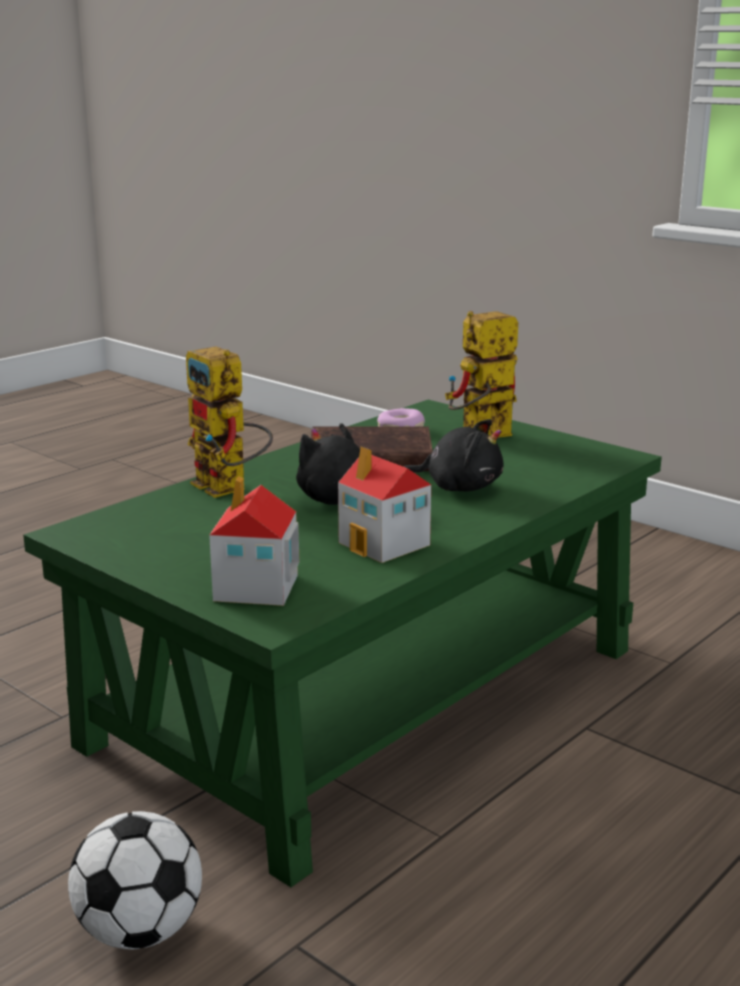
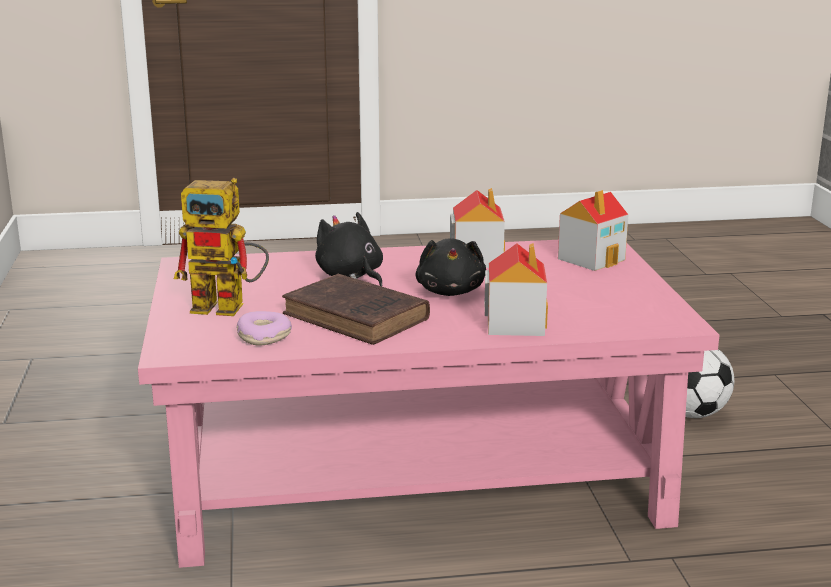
camera: 140 degrees left, 0 degrees up
(229, 489) = (515, 324): toy robot -> toy house
(369, 697) = (417, 473): green coffee table -> pink coffee table

